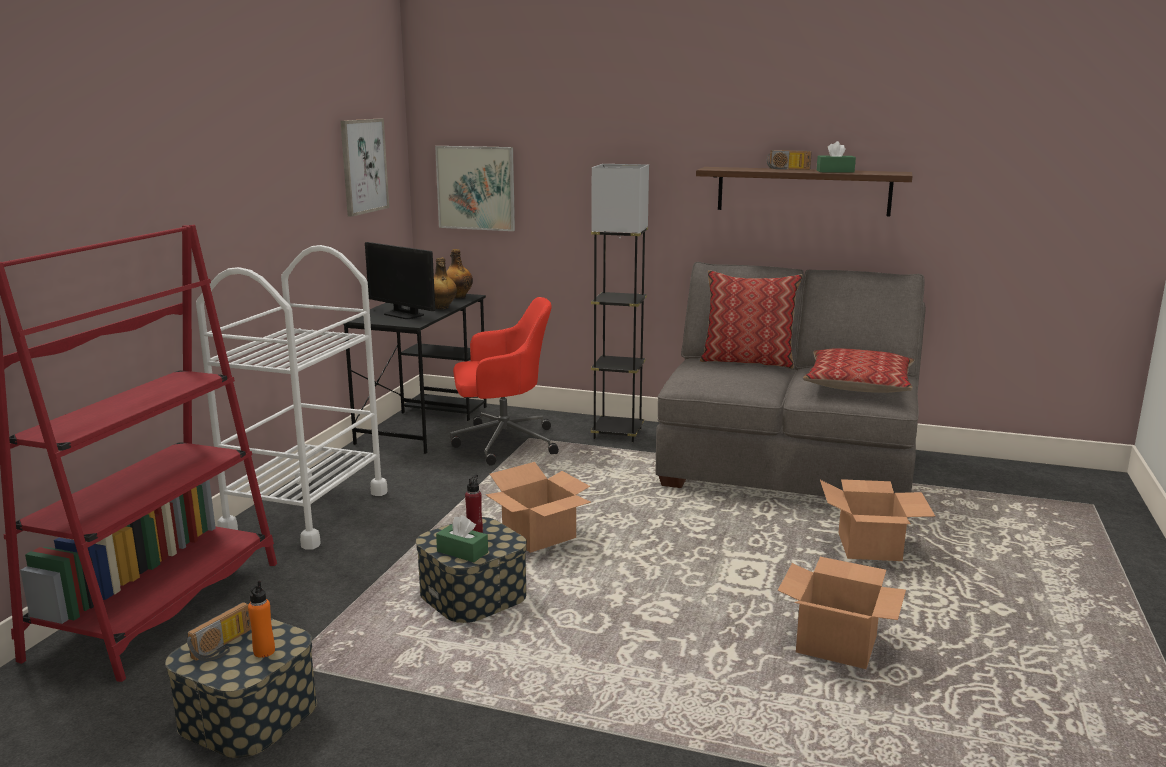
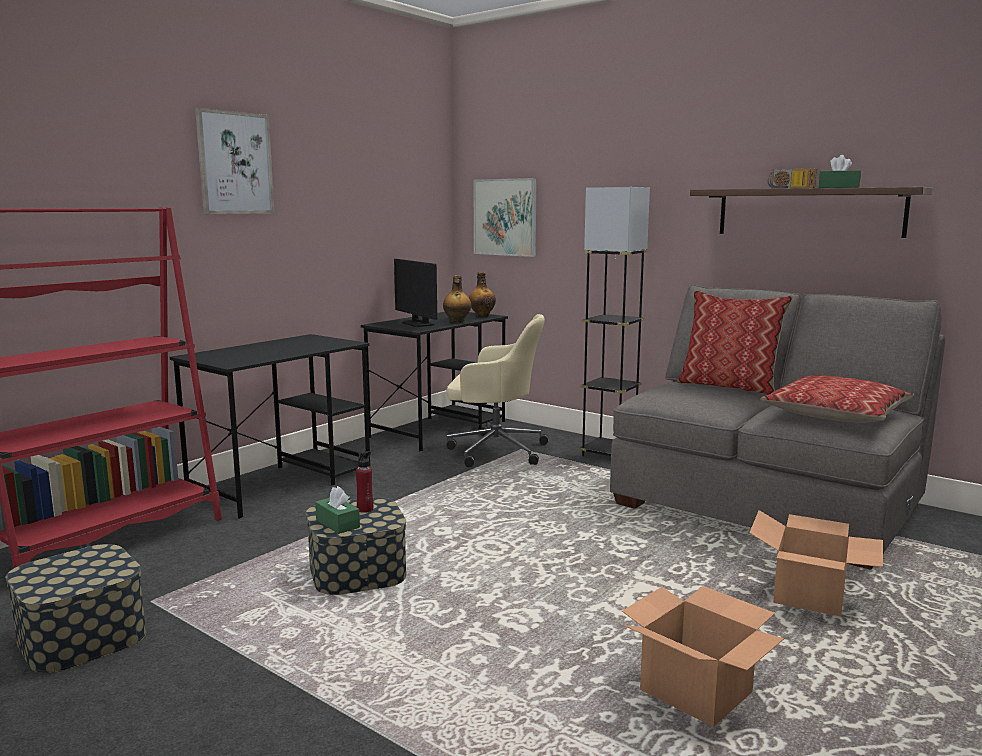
camera: 20 degrees right, 5 degrees down
(224, 647) = (64, 567): radio -> none
(264, 651) = (89, 576): orange bottle -> none
(306, 511) = (283, 483): white cart -> black desk
(363, 166) = (399, 192): picture -> picture (235, 163)
(502, 442) = (494, 450): red office chair -> beige office chair
(539, 536) = (461, 531): cardboard box -> none

